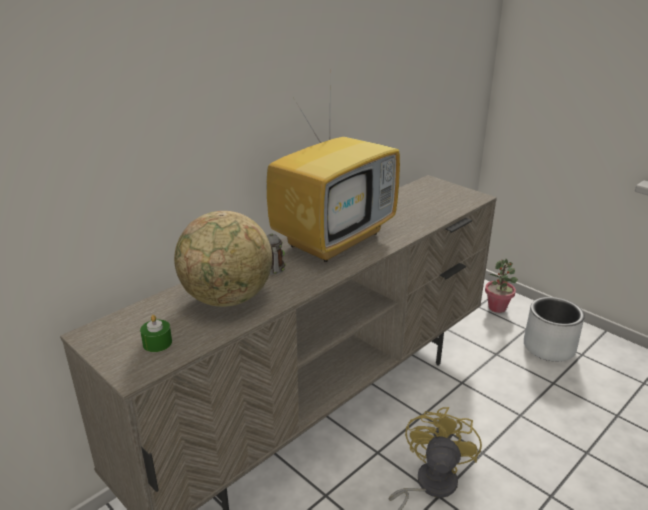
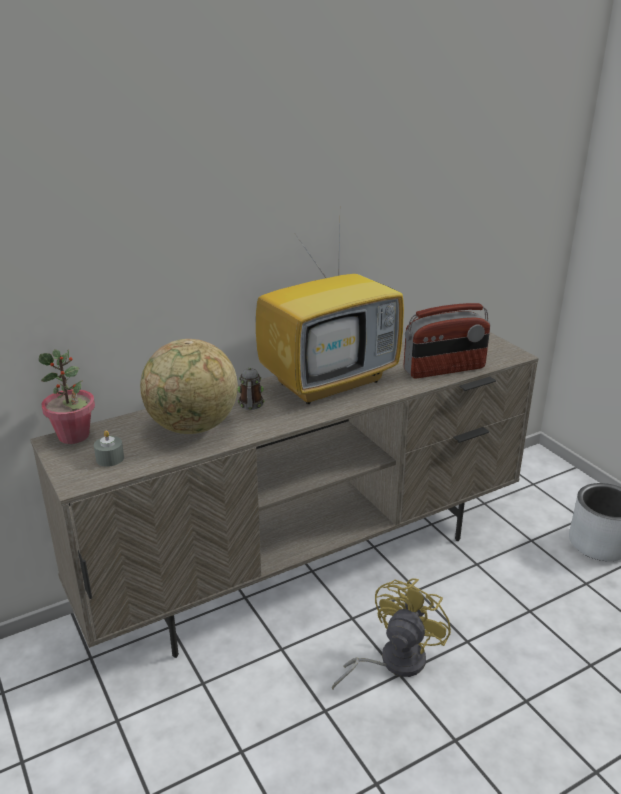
camera: 15 degrees right, 0 degrees up
(157, 343) = (110, 458): green candle -> grey candle
(427, 216) = (444, 369): none -> radio
(497, 307) = (556, 489): potted plant -> potted plant (74, 436)

